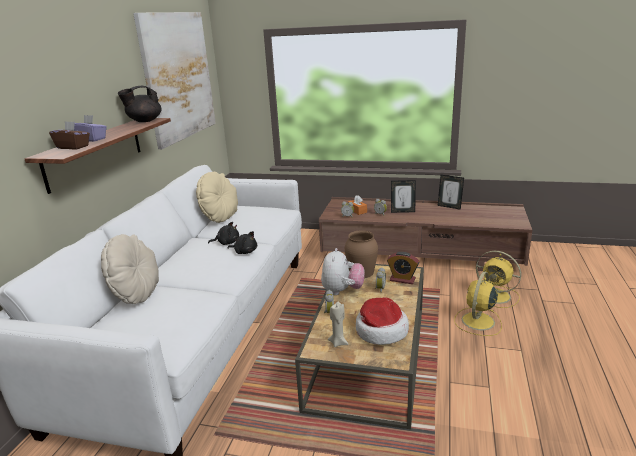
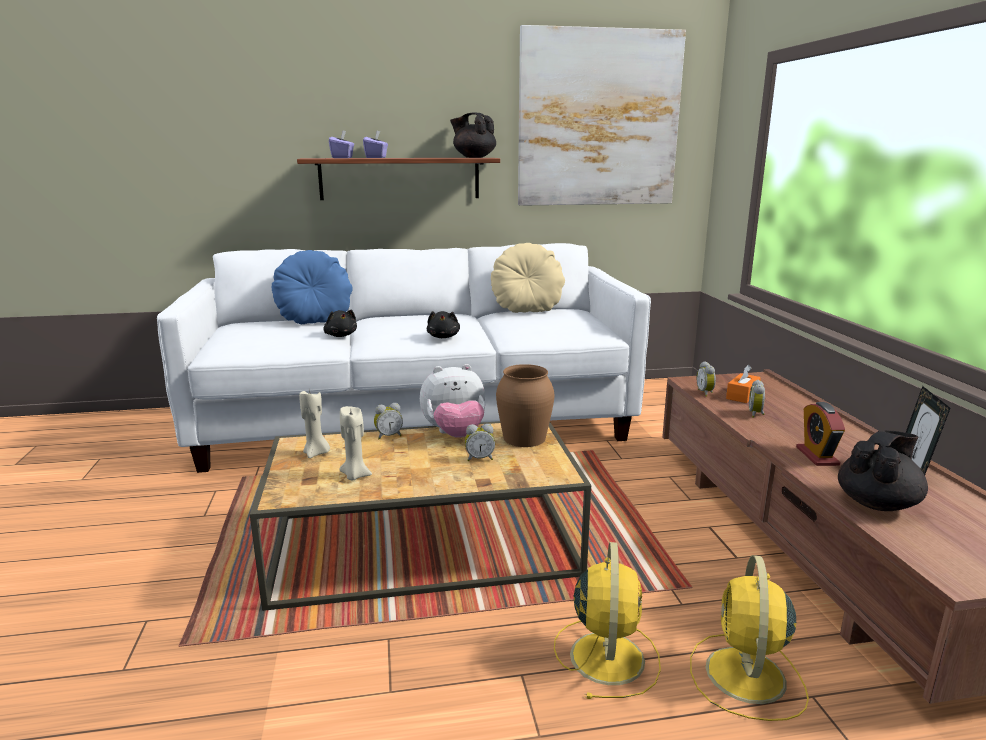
camera: 65 degrees right, 5 degrees down
(73, 147) = (342, 158): brown tissue box -> purple tissue box
(137, 296) = (315, 321): beige pillow -> blue pillow
(227, 243) = (460, 326): black plush toy -> black plush toy (340, 335)
(380, 331) = (355, 476): hat -> beige candle
(402, 211) = (801, 430): picture frame -> none
(402, 279) = (525, 472): alarm clock -> alarm clock (817, 456)
(470, 219) = (877, 503): none -> black teapot
(477, 322) = (607, 655): yellow fan -> yellow fan turned 90 degrees clockwise

